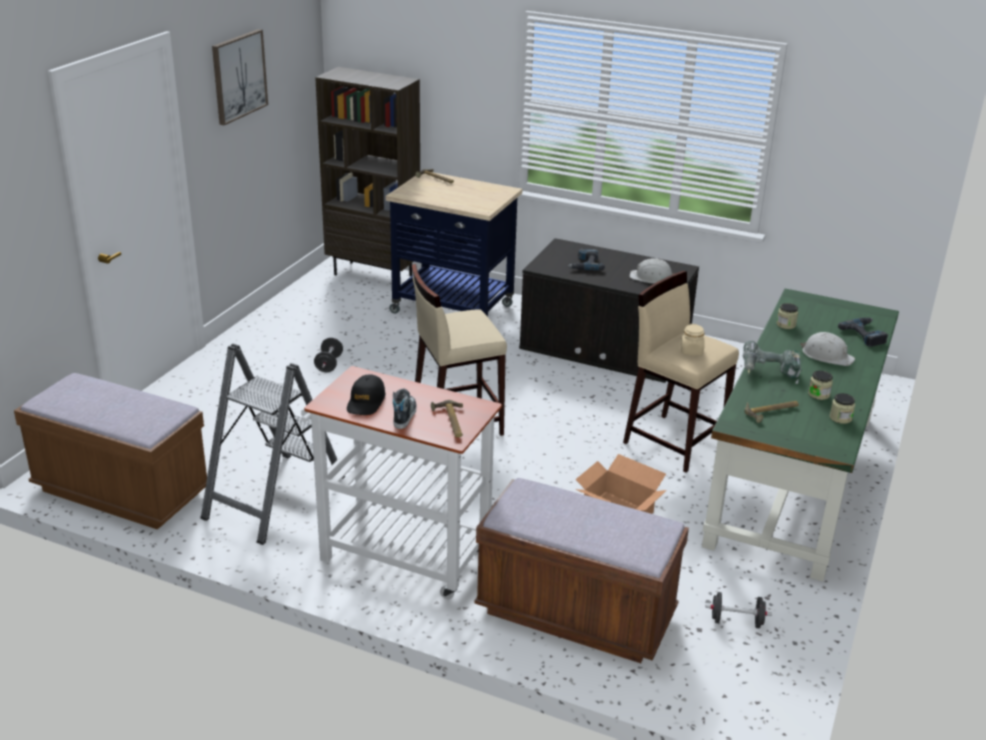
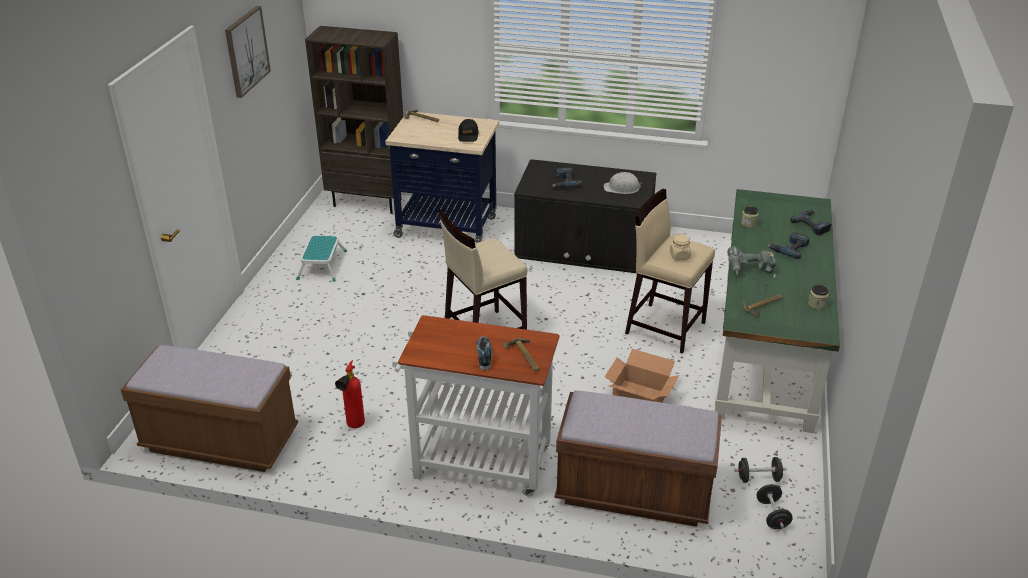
camera: 10 degrees left, 5 degrees up
(273, 497) = (354, 427): grey step ladder -> fire extinguisher
(300, 331) = (322, 265): none -> turquoise step ladder
(329, 364) = (358, 294): black dumbbell -> black dumbbell (772, 515)
(366, 402) = (448, 349): black cap -> black cap (468, 135)
(818, 394) = (794, 285): jar -> none
(827, 355) = (789, 248): white hard hat -> power drill

